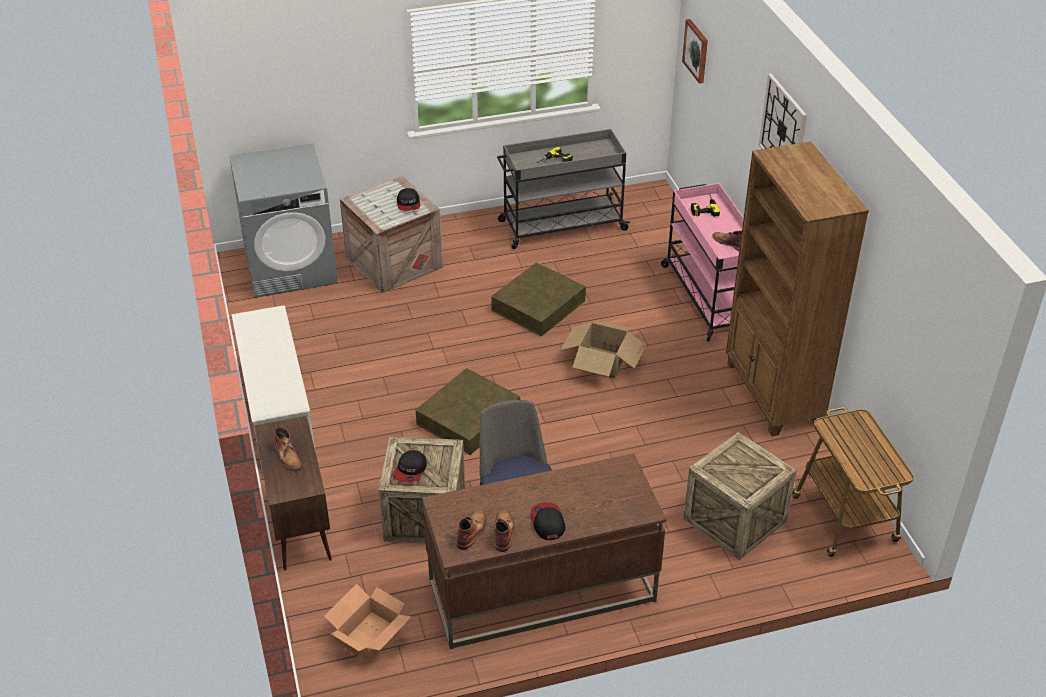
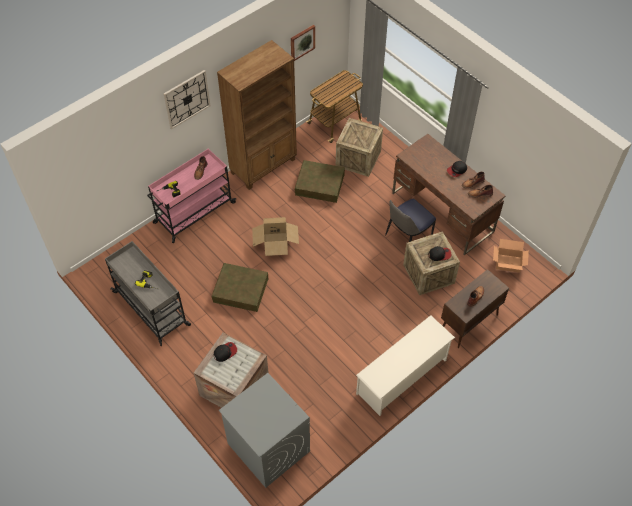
camera: 115 degrees left, 15 degrees up
(468, 417) = (352, 285): brown storage box -> brown storage box (320, 184)
(696, 50) = (75, 179): picture -> picture (302, 42)

